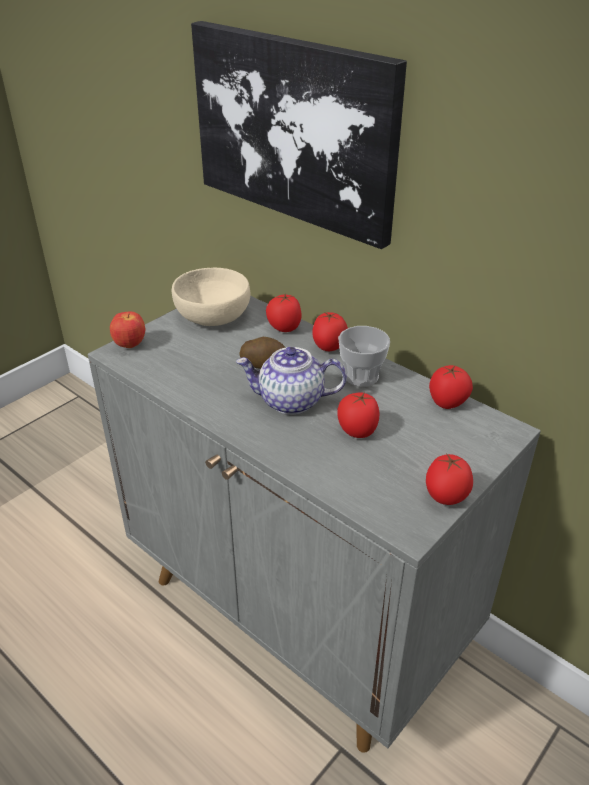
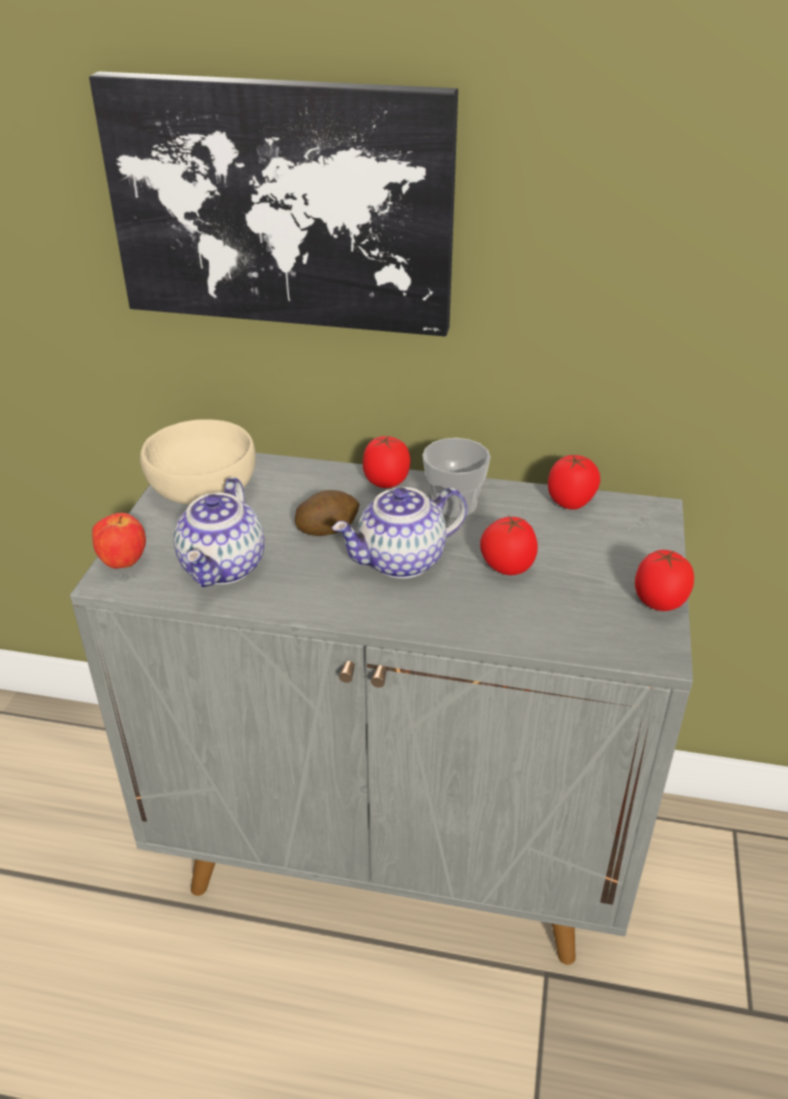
camera: 30 degrees left, 0 degrees up
(181, 367) = (224, 567): none -> teapot
(284, 328) = (310, 477): tomato -> none

